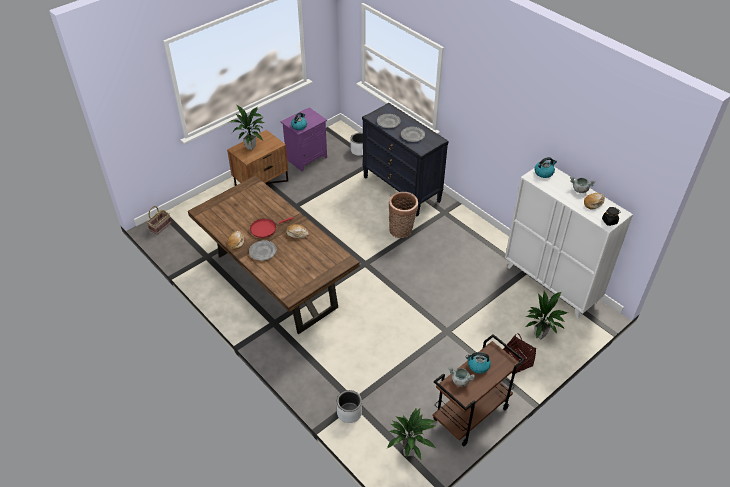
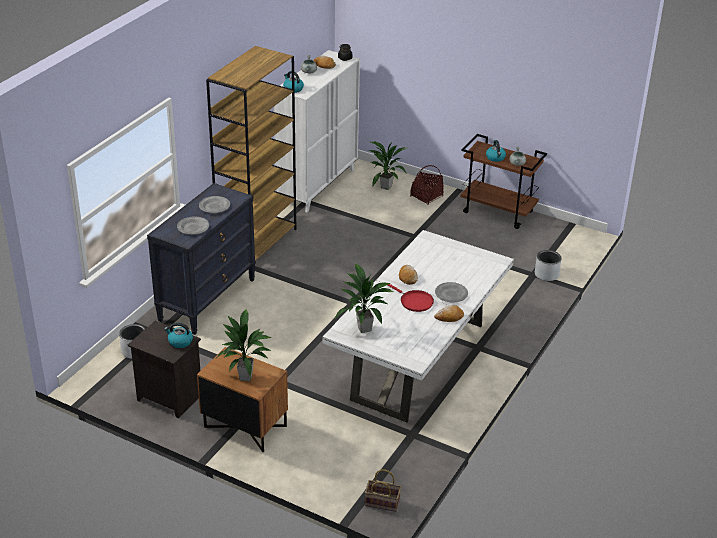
camera: 110 degrees left, 10 degrees down
(276, 281) = (418, 362): brown dining table -> white dining table
(306, 157) = (168, 398): purple nightstand -> black nightstand
(402, 230) = (284, 286): basket -> none
(409, 452) = (558, 237): potted plant -> potted plant (364, 328)
(468, 228) = (257, 242): none -> brown bookcase

